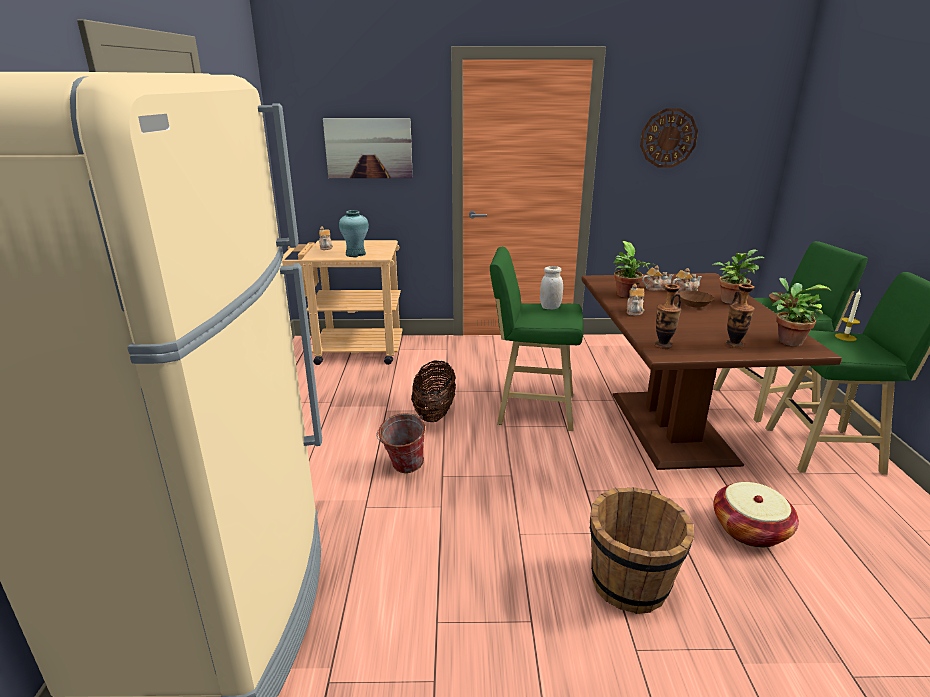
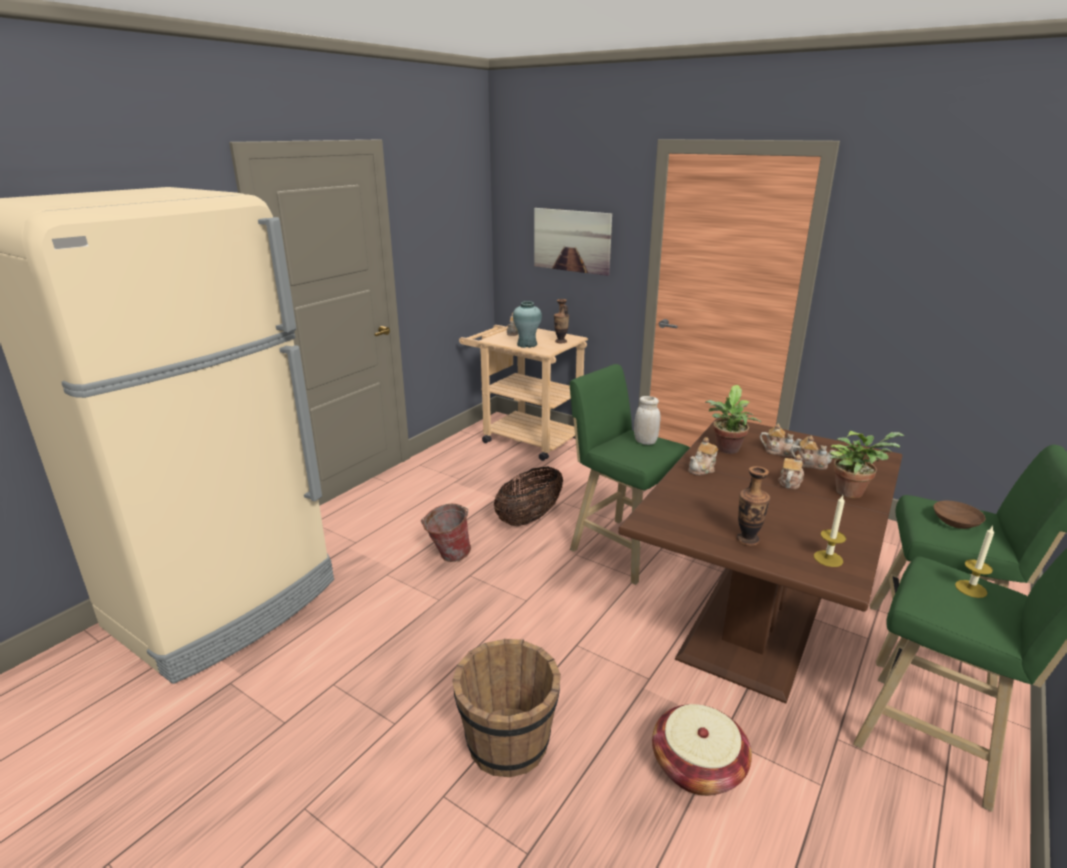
camera: 35 degrees right, 0 degrees up
(663, 345) = (663, 513): vase -> vase (561, 341)
(668, 138) = (920, 263): wall clock -> none
(694, 304) = (790, 482): brown bowl -> teapot
(787, 340) = (828, 558): potted plant -> candle

